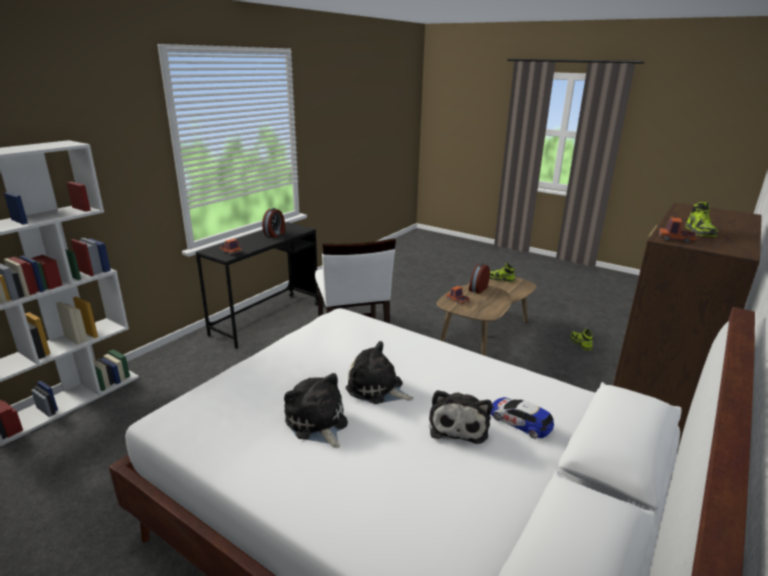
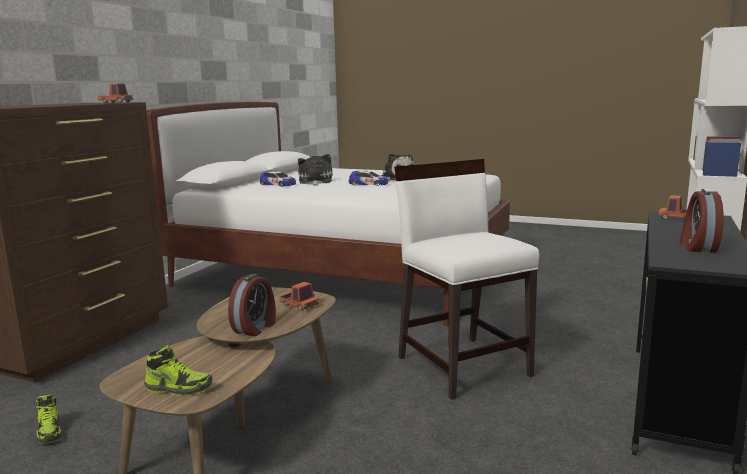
camera: 170 degrees right, 10 degrees down
(377, 389) = (368, 184): plush toy -> toy car
(700, 232) = (72, 104): shoe -> none

